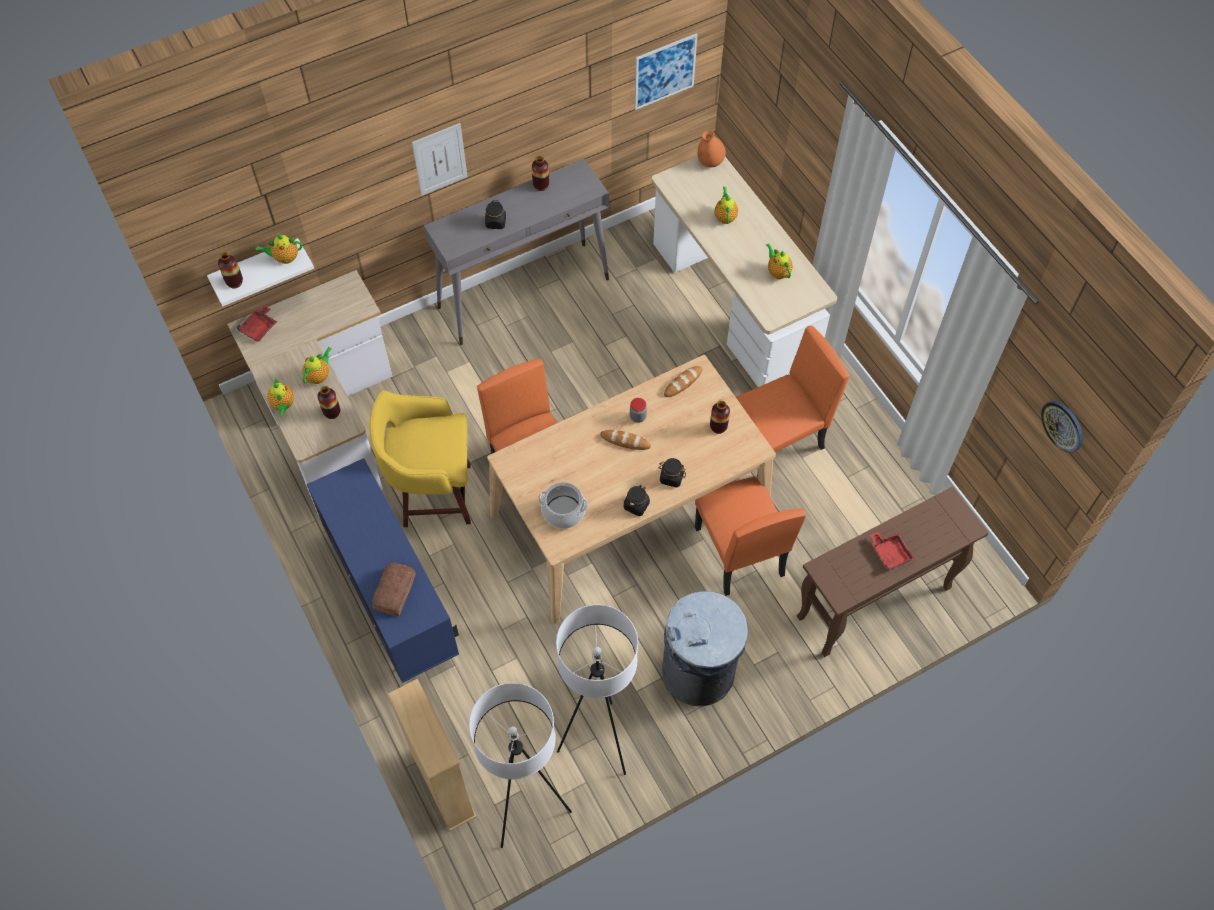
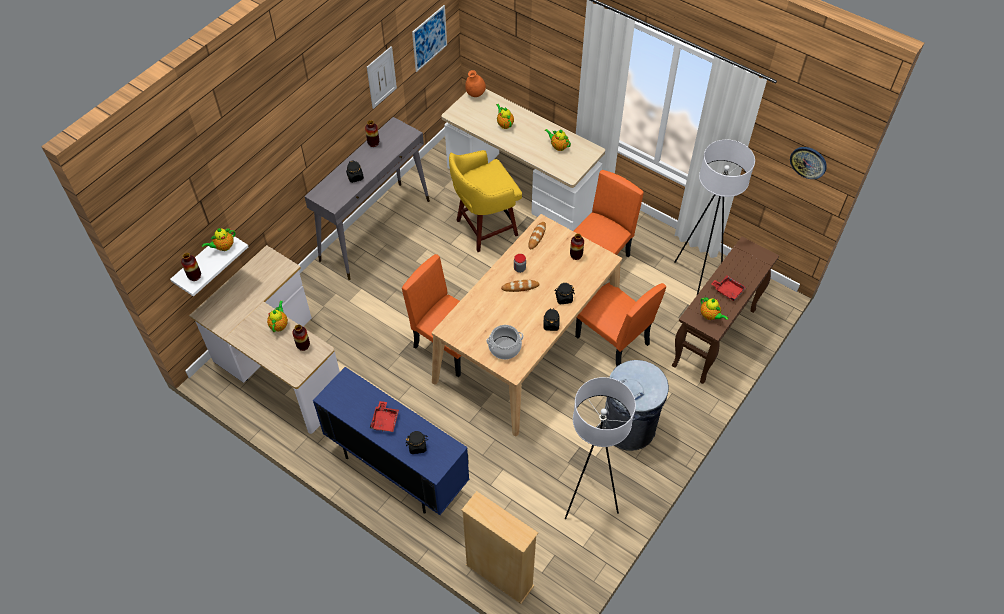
camera: 25 degrees left, 5 degrees down
(259, 328) = (216, 309): red tray -> red tray (385, 420)
(283, 405) = (264, 354): teapot -> teapot (710, 316)
(393, 592) = (417, 446): bread -> black jar
(433, 495) = (385, 386): yellow stool -> yellow stool (484, 228)
(440, 159) = (306, 141): picture -> picture (381, 77)
(527, 811) = (566, 566): white floor lamp -> white floor lamp (698, 274)

